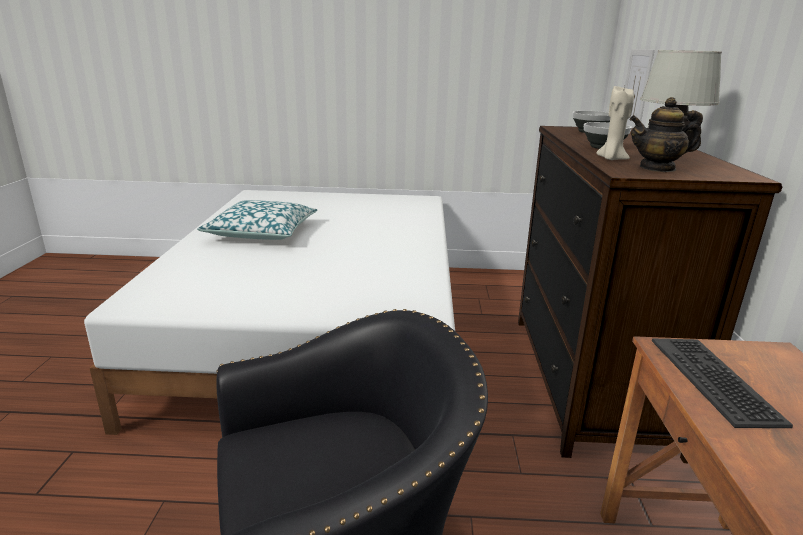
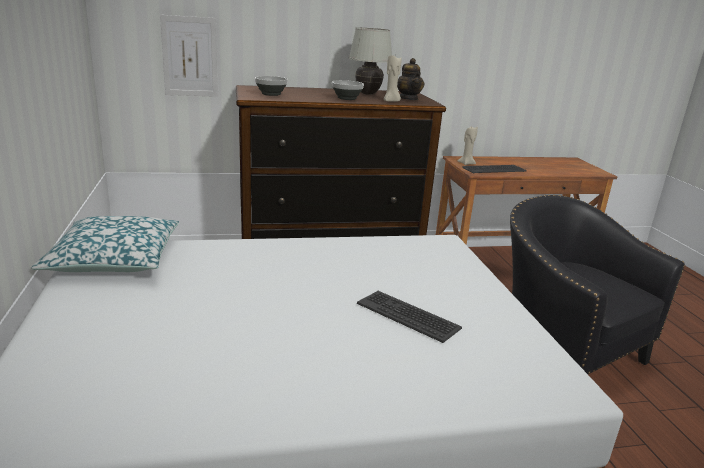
camera: 105 degrees left, 0 degrees up
(262, 232) = (287, 355): pillow -> pillow (114, 258)
(276, 268) = (408, 316): none -> keyboard
(739, 355) = (466, 163): none -> beige candle

